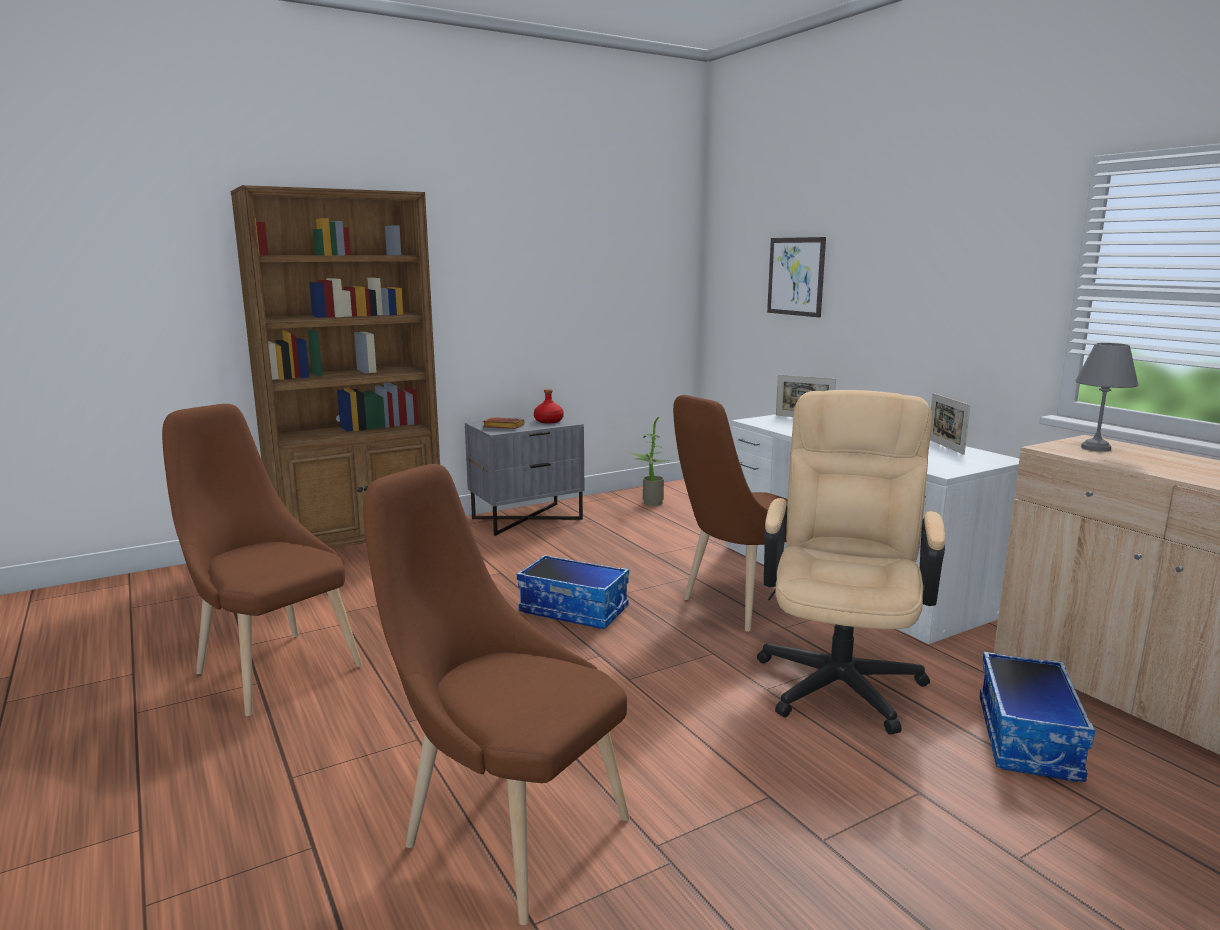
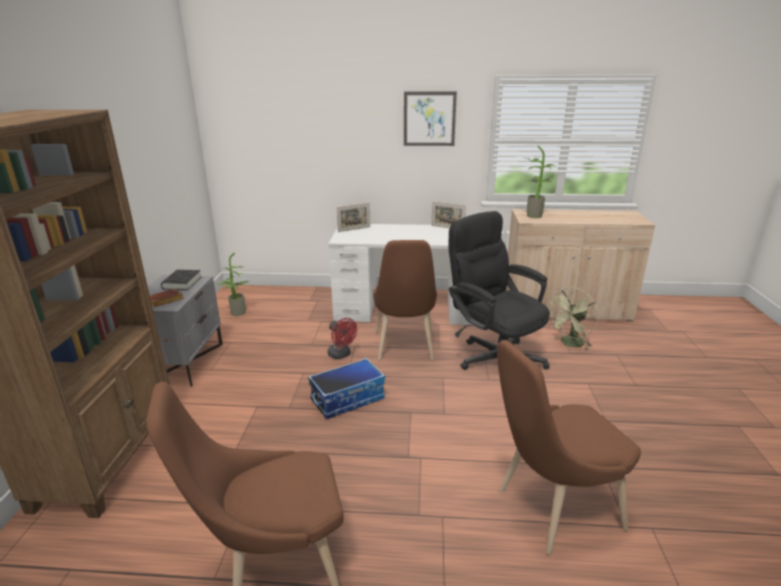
camera: 55 degrees left, 10 degrees up
(548, 421) = (182, 283): red bottle -> black book
(659, 576) = (341, 355): none -> red fan
(795, 276) = (301, 138): picture -> picture (429, 119)
(841, 676) = (494, 356): beige office chair -> black office chair
(1029, 739) = (570, 344): storage box -> green fan
(1097, 448) = (534, 215): grey table lamp -> potted plant

